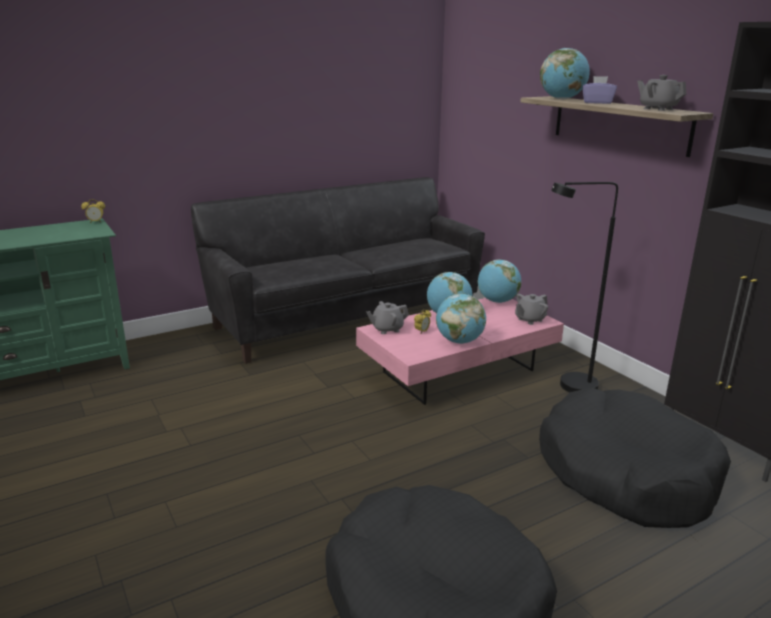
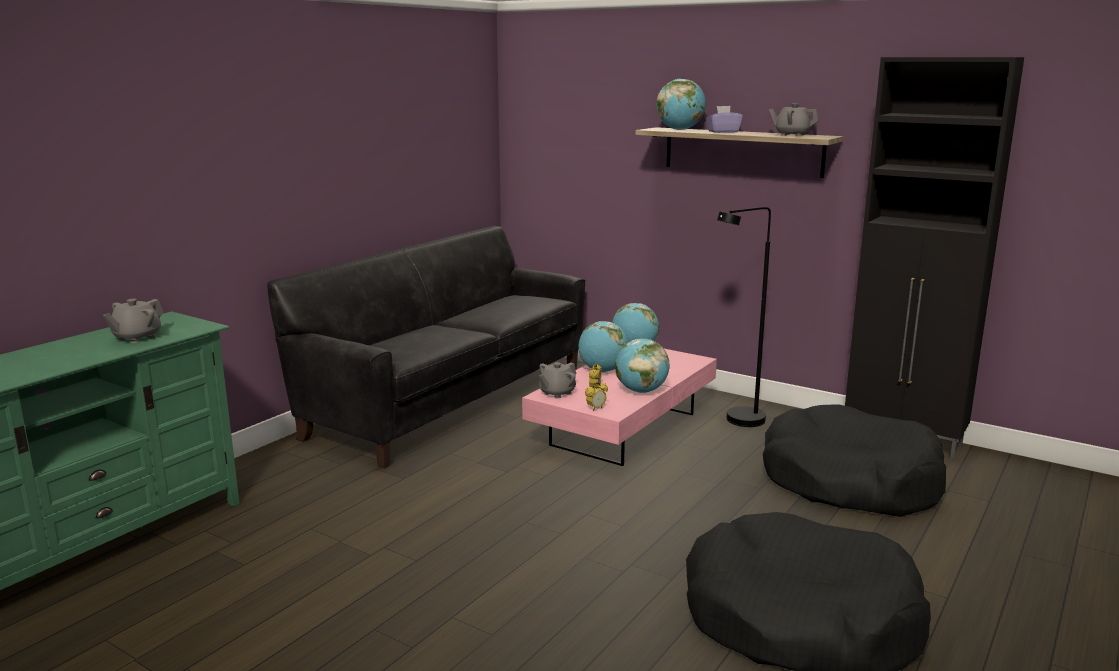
camera: 25 degrees left, 5 degrees down
(96, 222) = (173, 316): alarm clock -> alarm clock (596, 409)
(529, 320) = (683, 360): grey teapot -> grey teapot (136, 338)

